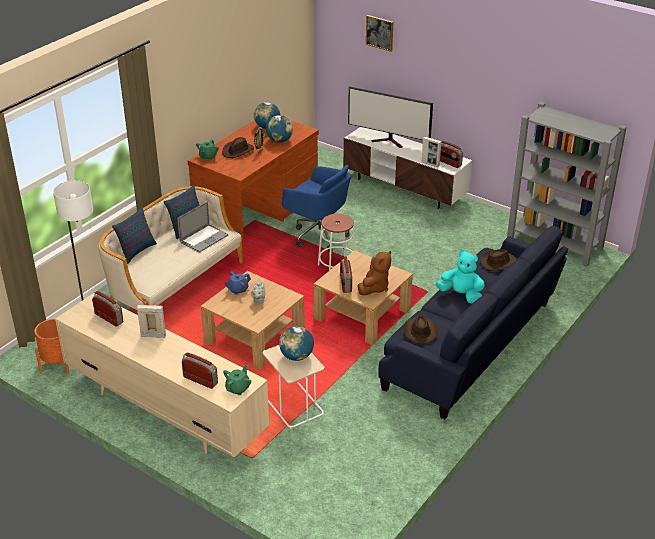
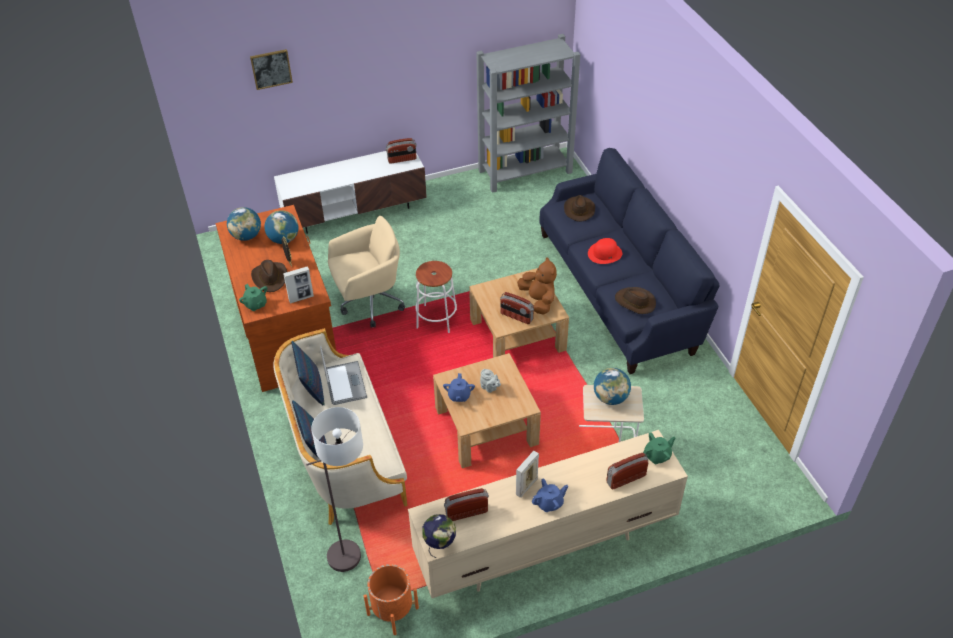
camera: 55 degrees left, 10 degrees up
(72, 318) = (440, 545): none -> globe
(146, 352) = (549, 503): none -> blue teapot
(238, 388) = (657, 456): green teapot -> green teapot turned 90 degrees clockwise
(317, 235) = (369, 305): blue office chair -> beige office chair
(389, 142) = (325, 176): television -> none
(430, 164) = (391, 171): picture frame -> picture frame (301, 298)
(461, 295) = (605, 253): turquoise plush toy -> red hat

